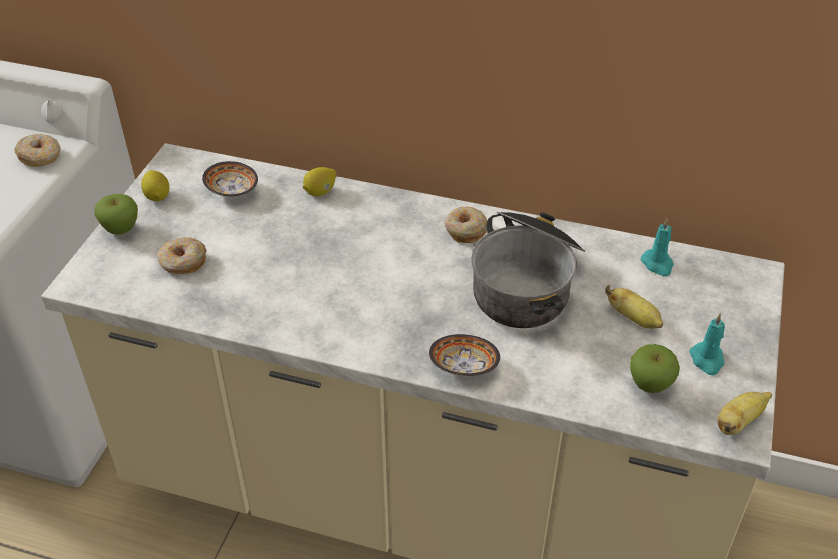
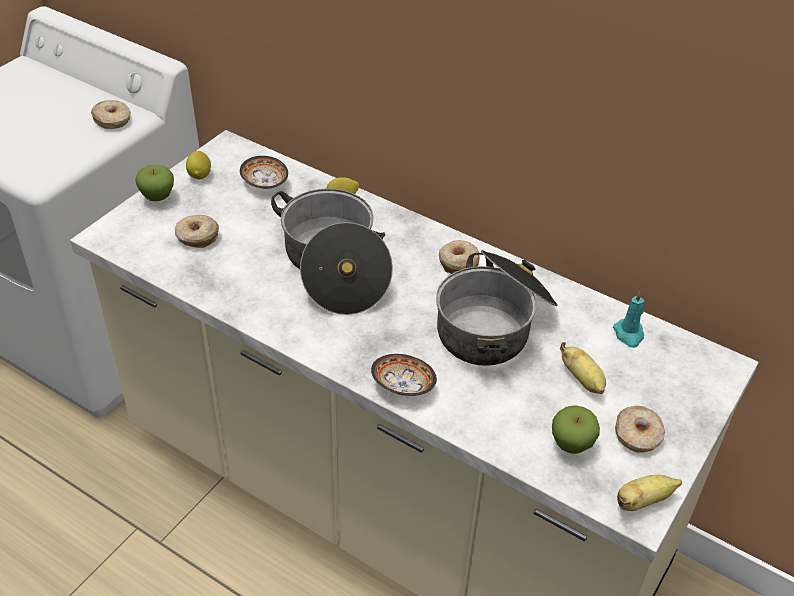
camera: 15 degrees right, 0 degrees up
(342, 262) = (334, 267): none -> cooking pot
(707, 360) = (637, 435): turquoise candle -> donut

